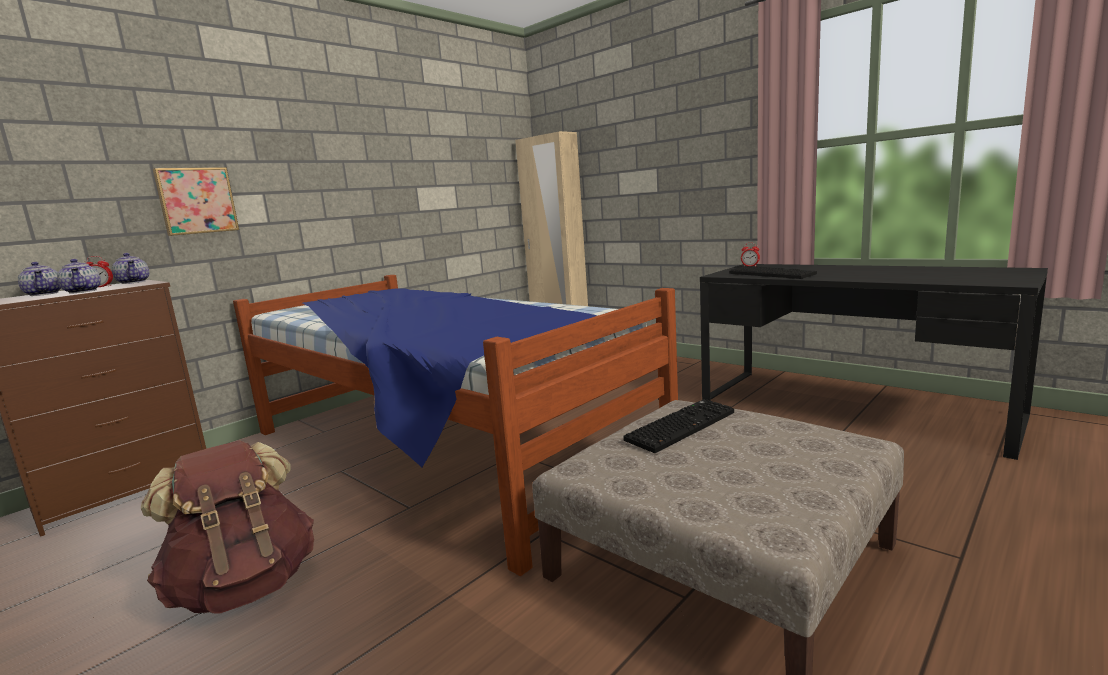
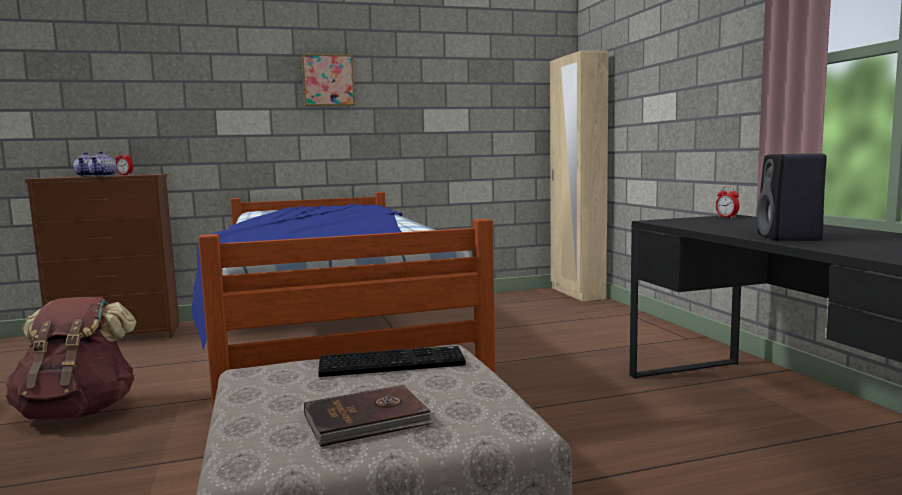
camera: 30 degrees right, 5 degrees down
(134, 282) = (150, 174): teapot -> none
(196, 201) = (213, 113): picture -> picture (328, 80)
(772, 274) = (712, 226): keyboard -> none
(778, 472) = (368, 420): none -> brown book
(854, 276) = (790, 238): none -> black speaker

